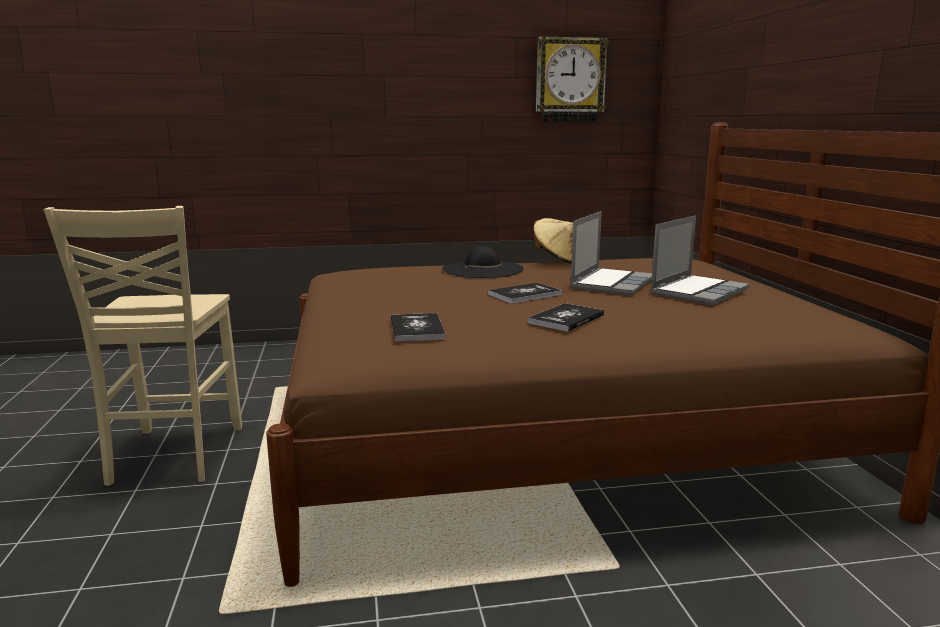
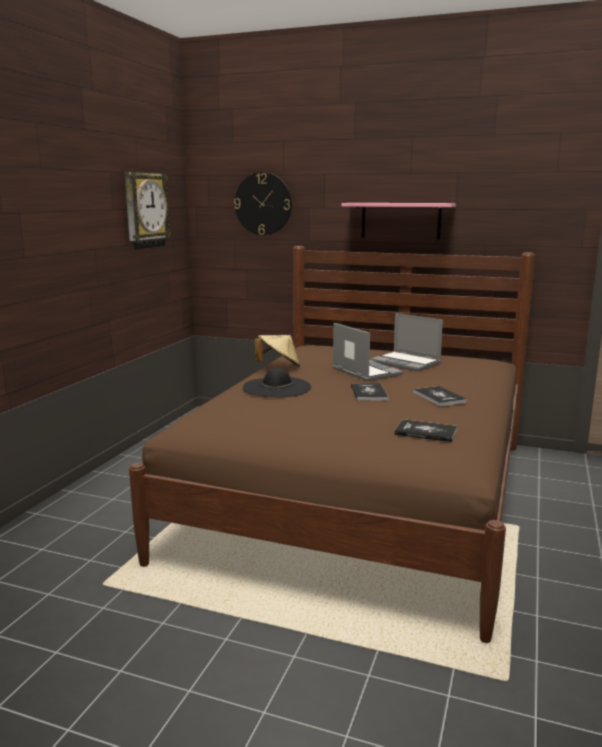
camera: 60 degrees left, 0 degrees up
(173, 456) = (205, 677): beige chair -> none
(698, 291) = (407, 363): laptop -> laptop turned 150 degrees clockwise
(710, 67) = (263, 204): none -> wall clock
(833, 76) = (401, 220): none -> pink shelf

